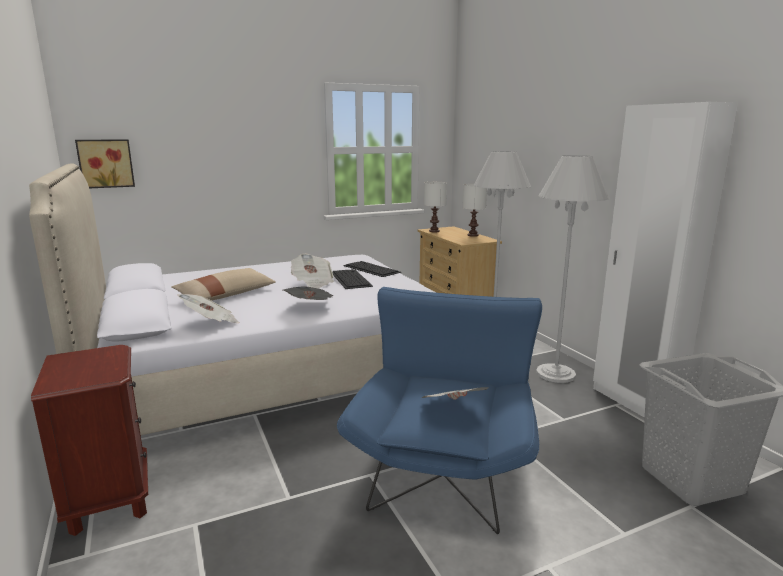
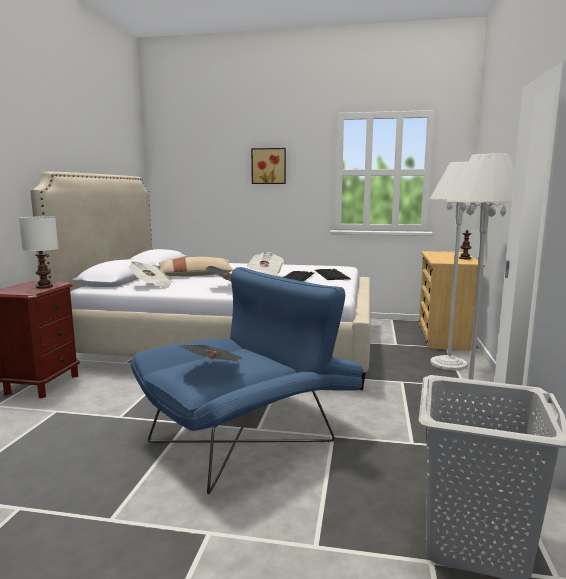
camera: 35 degrees right, 5 degrees down
(106, 163) = (171, 180): picture -> picture (269, 166)
(434, 231) = (433, 253): white table lamp -> white table lamp (44, 287)

